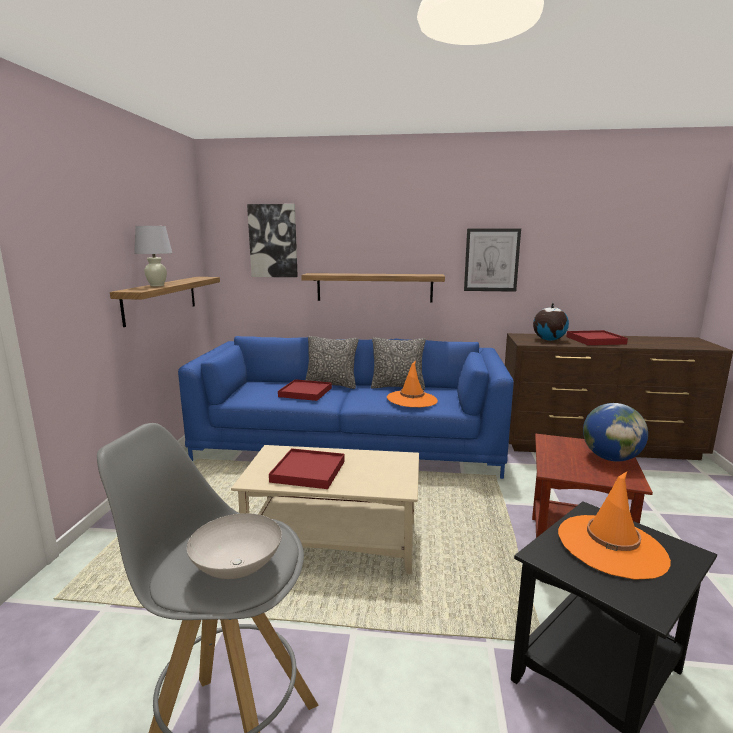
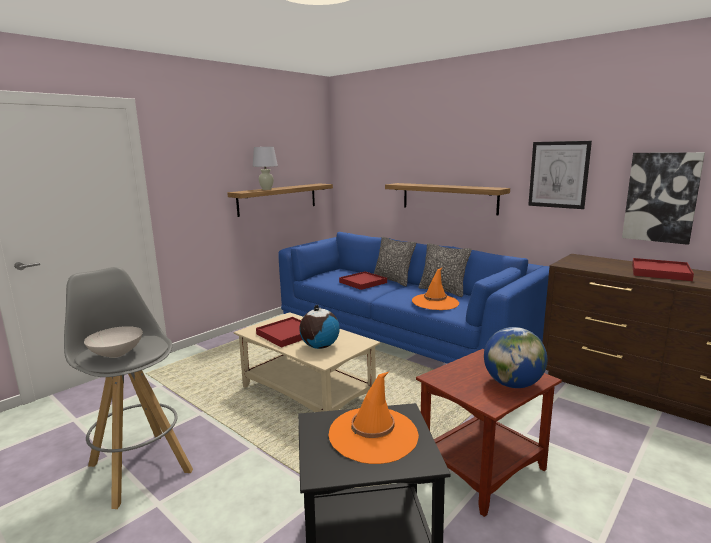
camera: 35 degrees right, 0 degrees up
(273, 241) = (375, 155): picture -> picture (661, 197)
(548, 340) = (599, 265): globe -> globe (319, 346)

